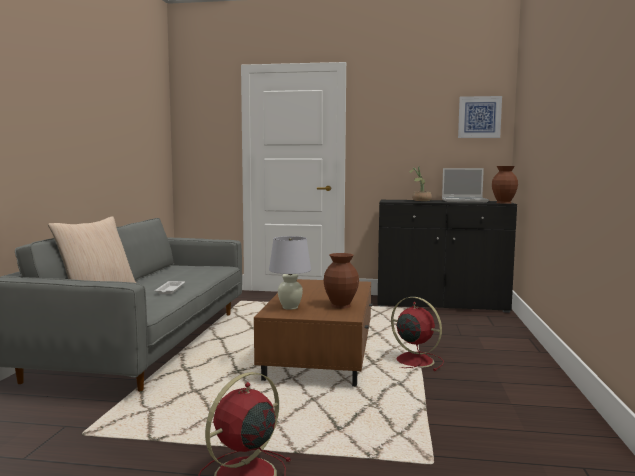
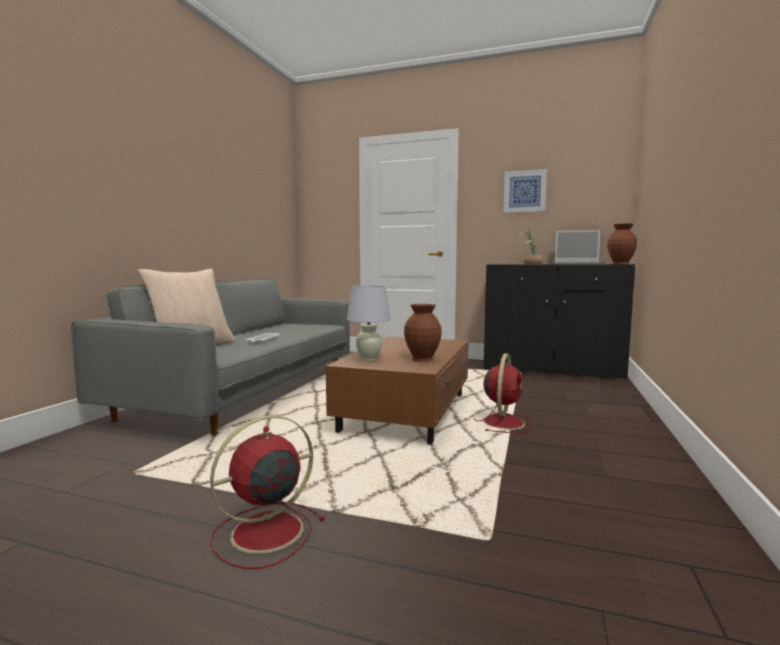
camera: 10 degrees right, 0 degrees up
(412, 360) = (503, 422): red fan -> red fan turned 60 degrees clockwise
(479, 117) = (596, 177): picture -> picture (524, 191)

